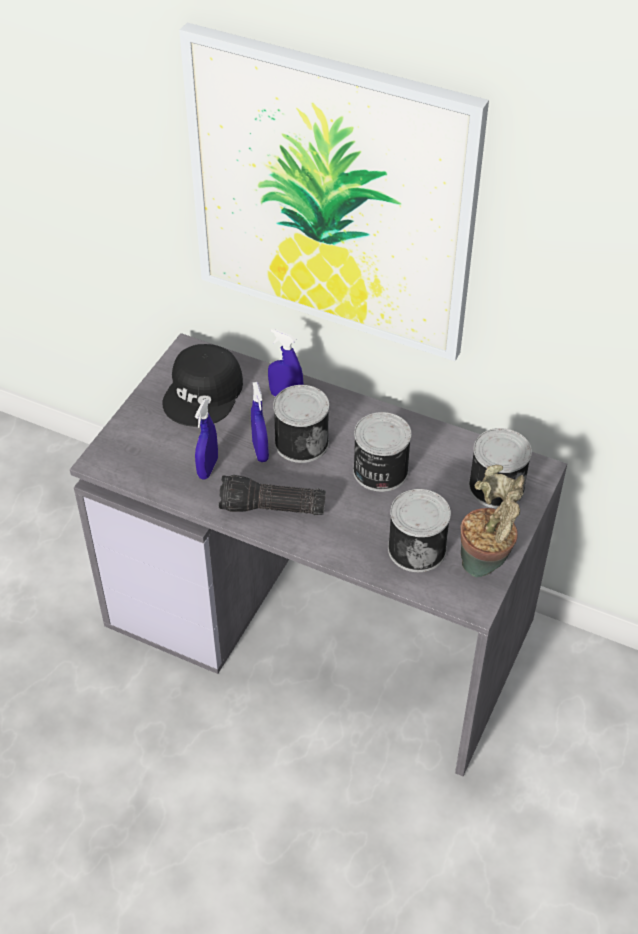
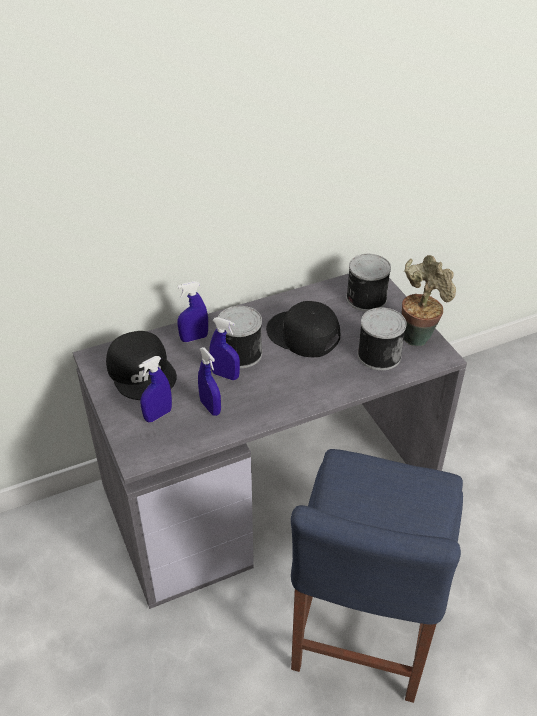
camera: 50 degrees left, 5 degrees down
(162, 440) = (158, 415): none -> blue spray bottle
(223, 814) = (360, 634): none -> blue chair
(271, 509) = (279, 398): flashlight -> none
(331, 196) = (187, 155): picture -> none
(379, 471) = (302, 335): can -> black cap

